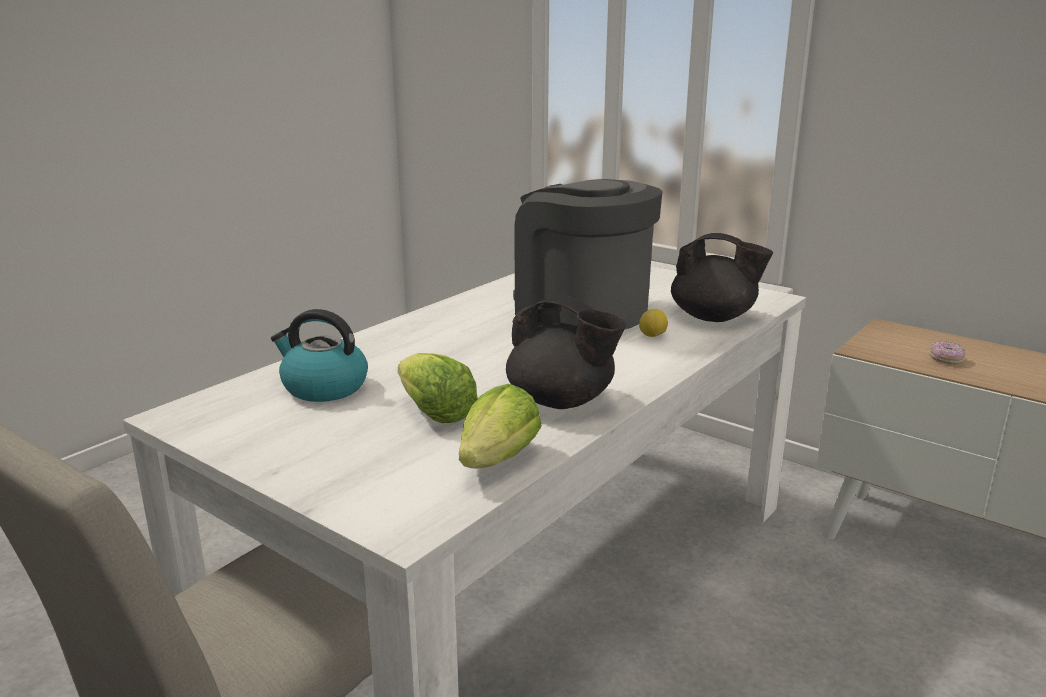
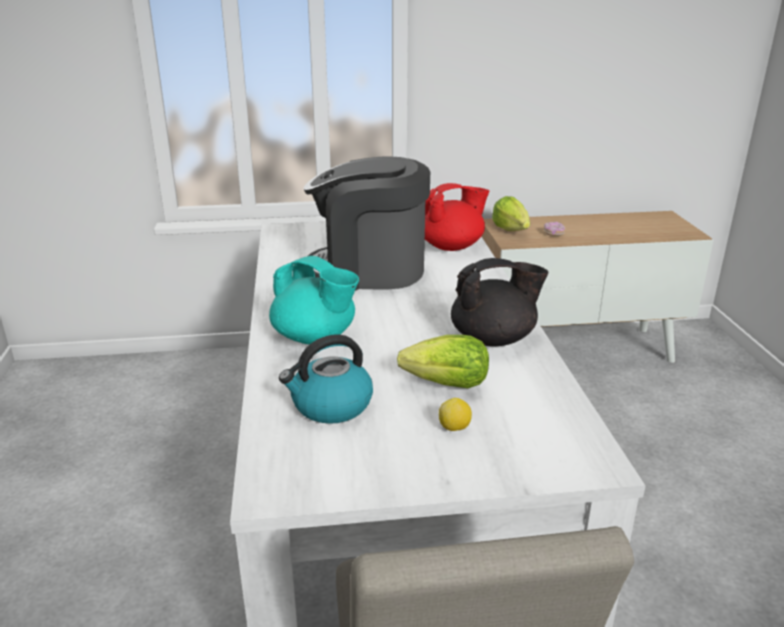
camera: 45 degrees left, 5 degrees up
(420, 341) = (315, 337): none -> turquoise teapot
(499, 460) = (545, 393): lettuce -> lettuce (511, 229)
(653, 336) = (448, 273): lemon -> lemon (454, 428)
(714, 317) = (452, 247): black teapot -> red teapot

